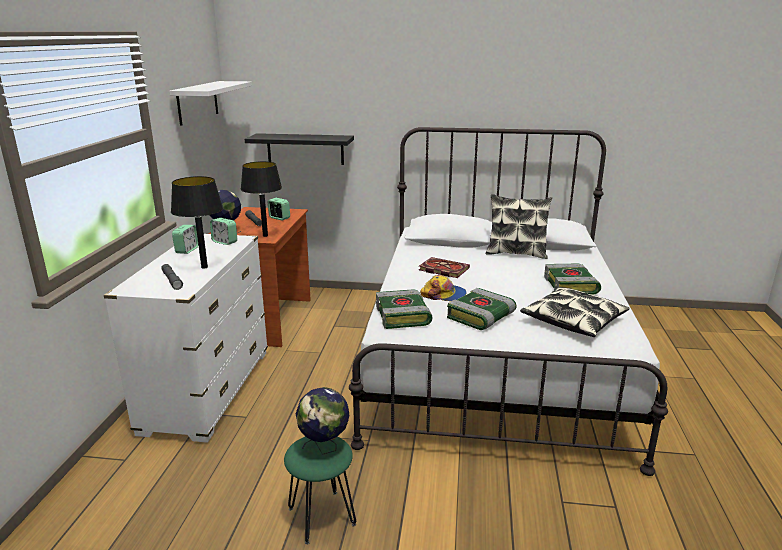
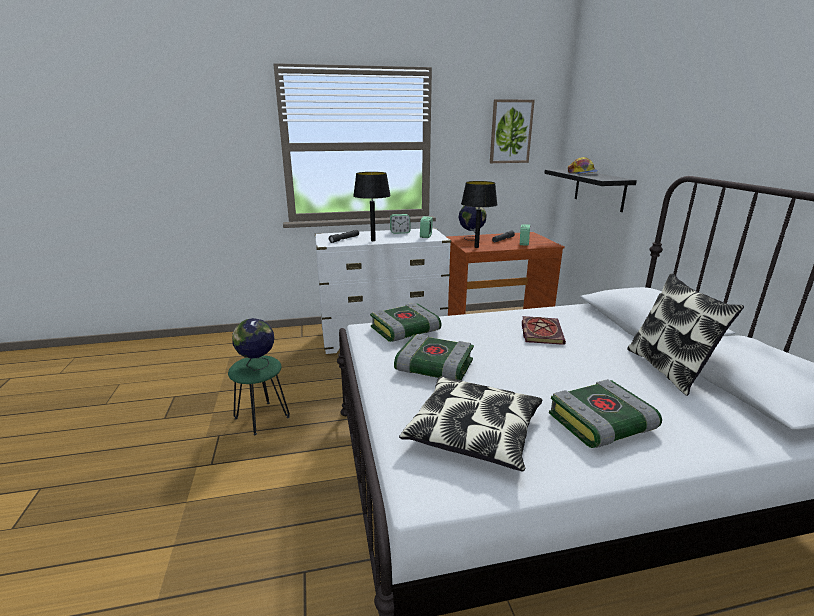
camera: 70 degrees right, 0 degrees up
(197, 102) = (510, 132): white shelf -> picture
(444, 295) = (472, 341): cap -> cap (582, 173)

